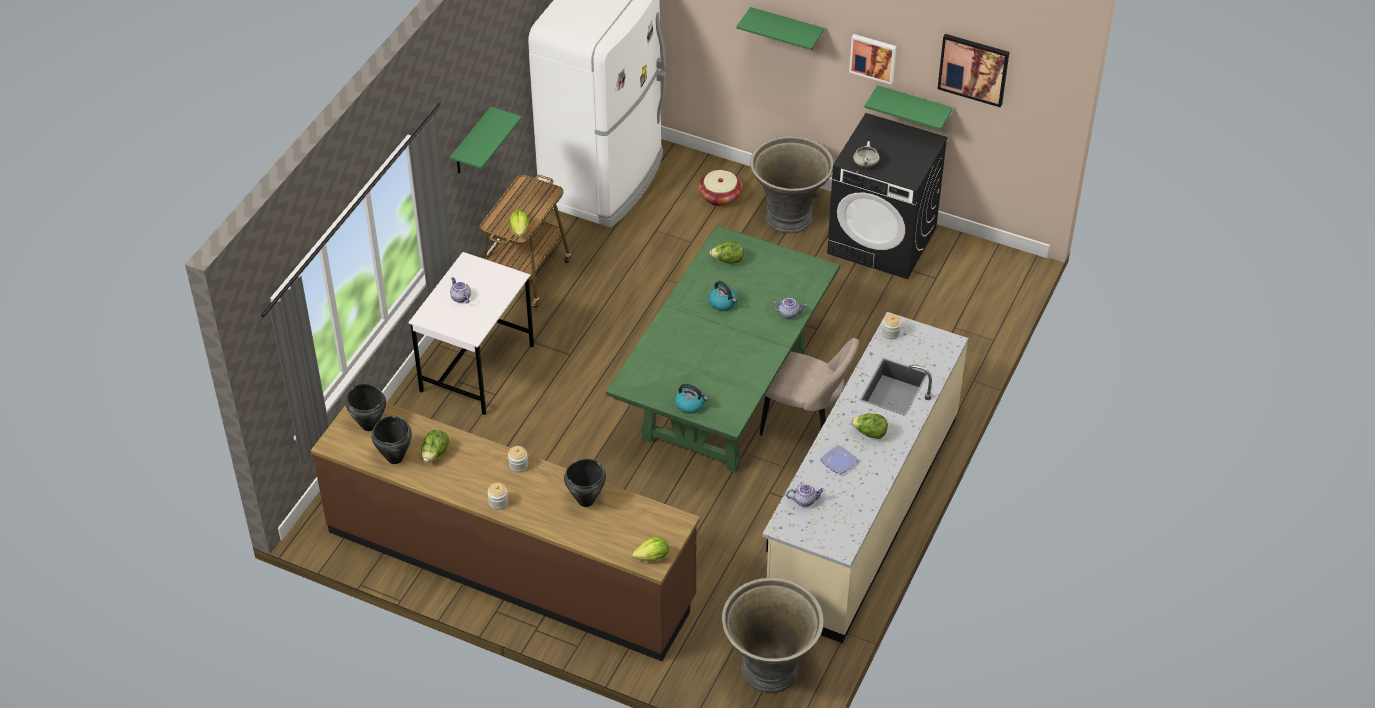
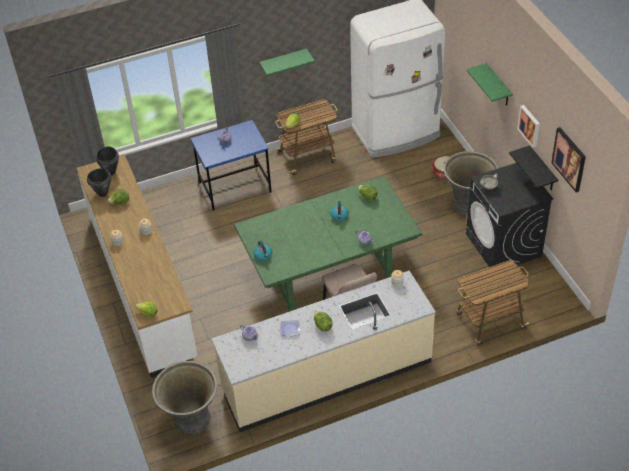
camera: 45 degrees right, 0 degrees up
(477, 368) = (235, 187): white desk -> blue desk
(510, 565) = (143, 286): brown counter -> white counter
(585, 500) = (153, 266): black cooking pot -> none
(913, 108) = (542, 170): green shelf -> black shelf
(964, 336) = (489, 322): none -> cart

